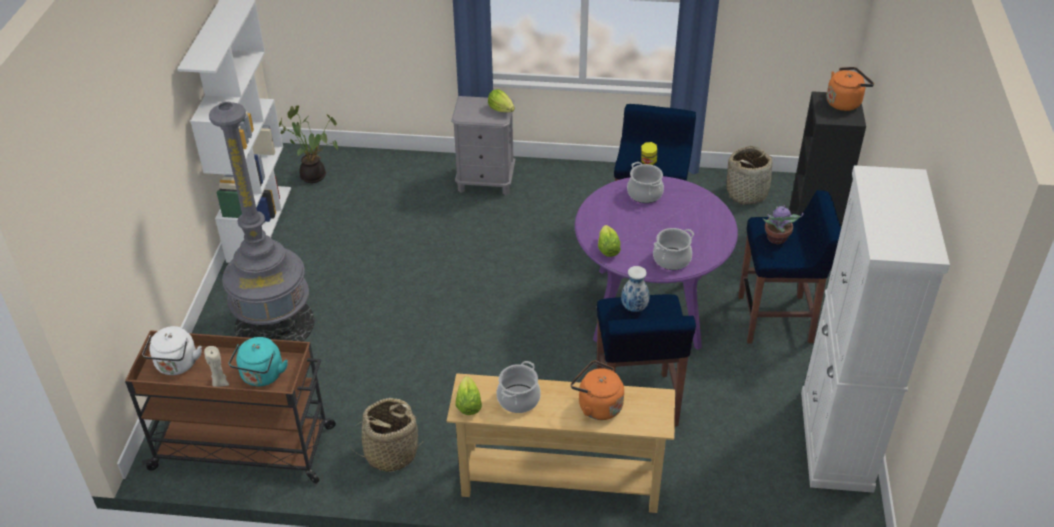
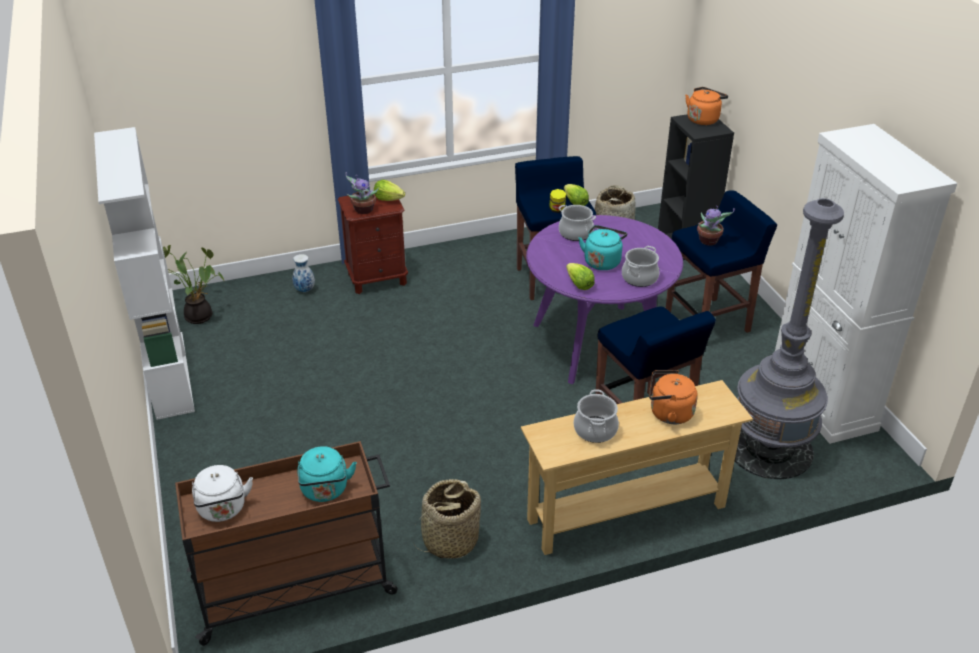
camera: 25 degrees left, 5 degrees down
(219, 383) = (284, 511): beige candle -> none
(275, 324) = (249, 461): grey floor lamp -> grey floor lamp (769, 448)
(468, 405) = (553, 449): lettuce -> lettuce (575, 203)
(470, 115) = (362, 210): none -> potted plant
(486, 181) = (377, 279): grey nightstand -> brown nightstand
(633, 308) = (636, 326): vase -> vase (304, 290)
(649, 231) = (602, 261): none -> turquoise kettle

